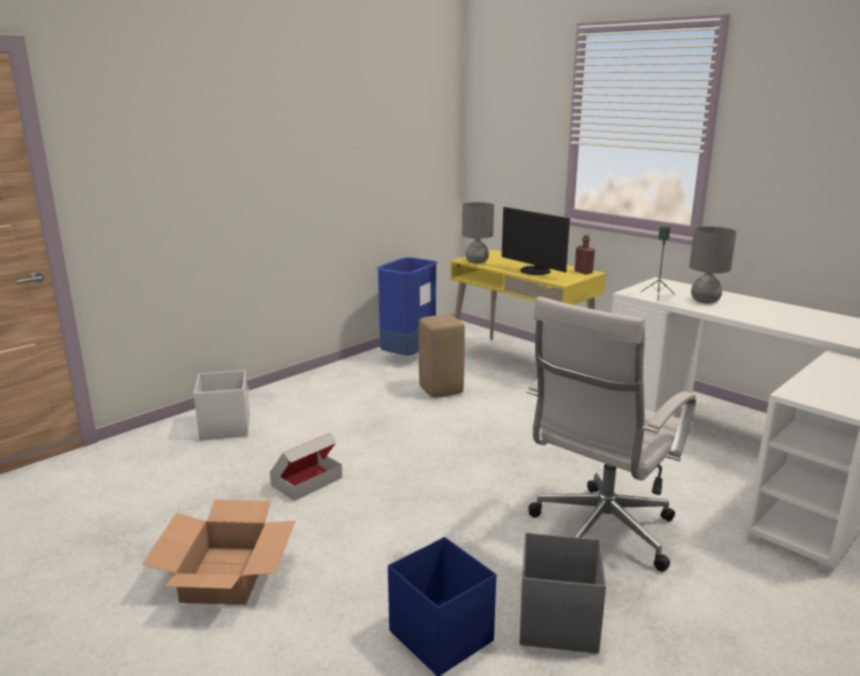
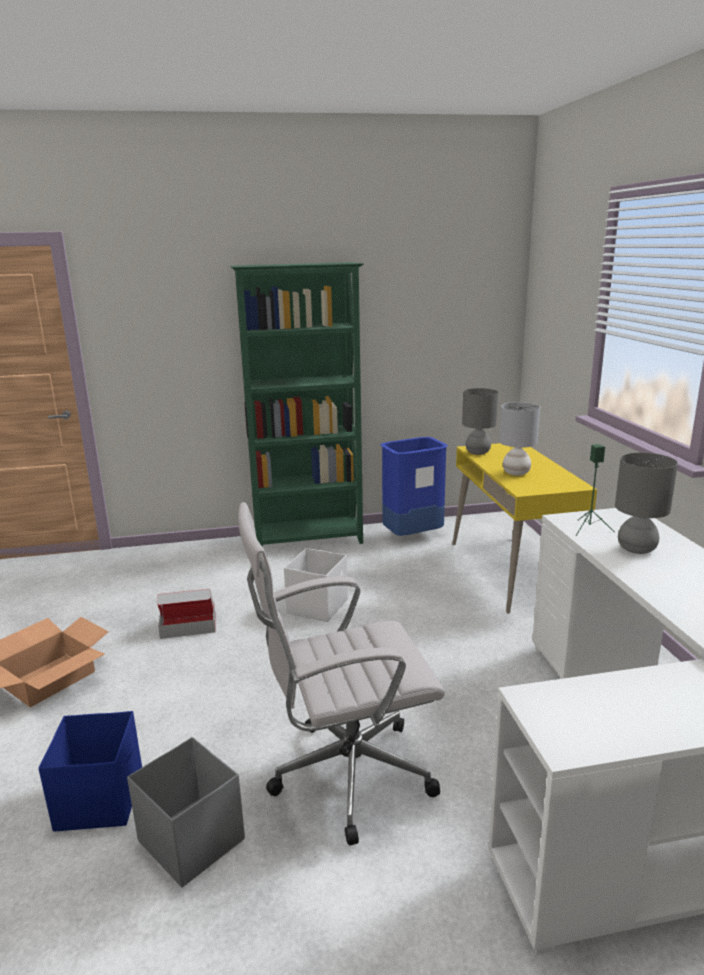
camera: 35 degrees right, 0 degrees up
(226, 427) = (197, 561): white storage box -> white storage box (318, 606)
(318, 380) = (309, 540): none -> green bookcase
(440, 390) = (396, 578): beige stool -> none
(534, 271) = (516, 473): monitor -> grey table lamp
(583, 272) = (571, 483): red bottle -> none

